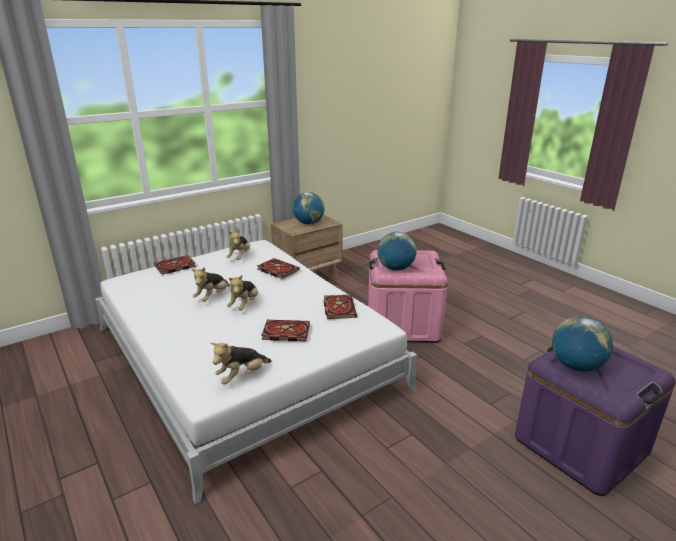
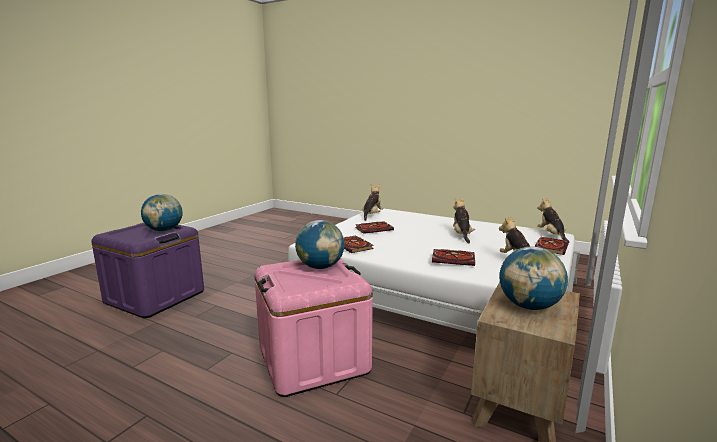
camera: 155 degrees right, 10 degrees down
(244, 305) = (428, 235): plush toy -> plush toy (551, 235)

